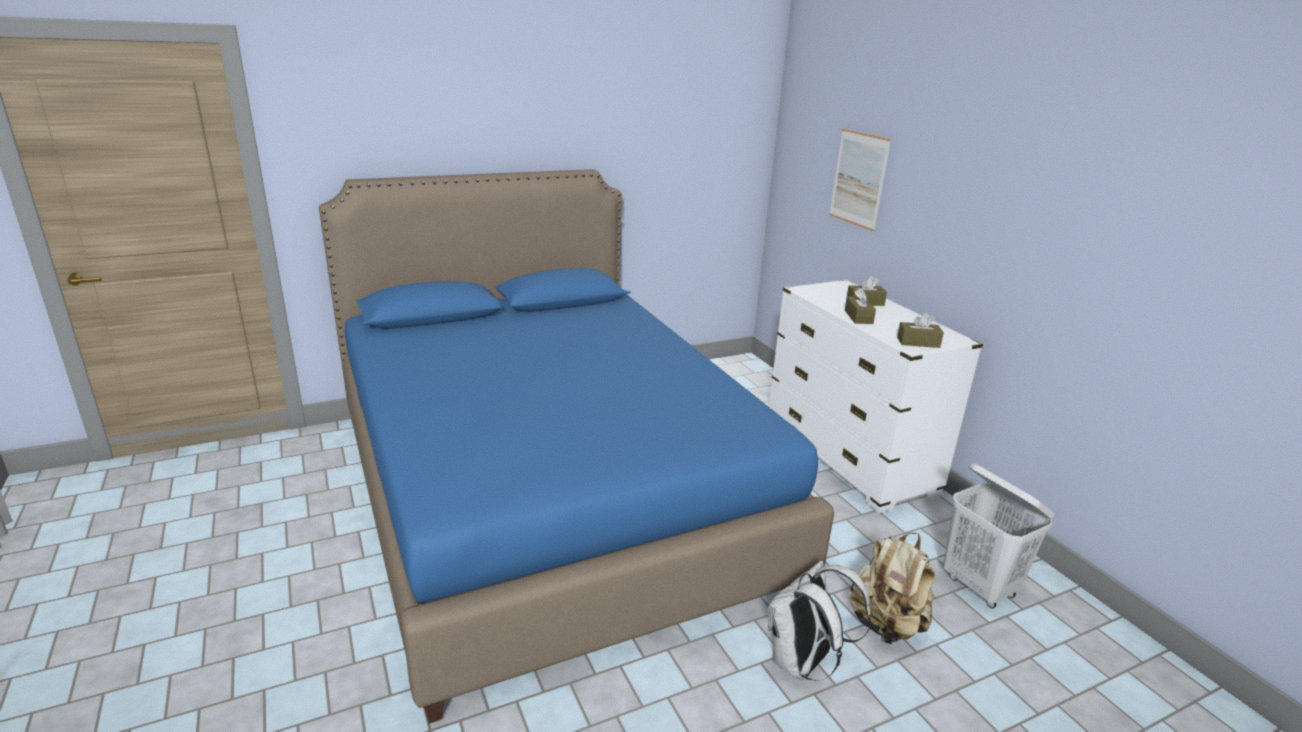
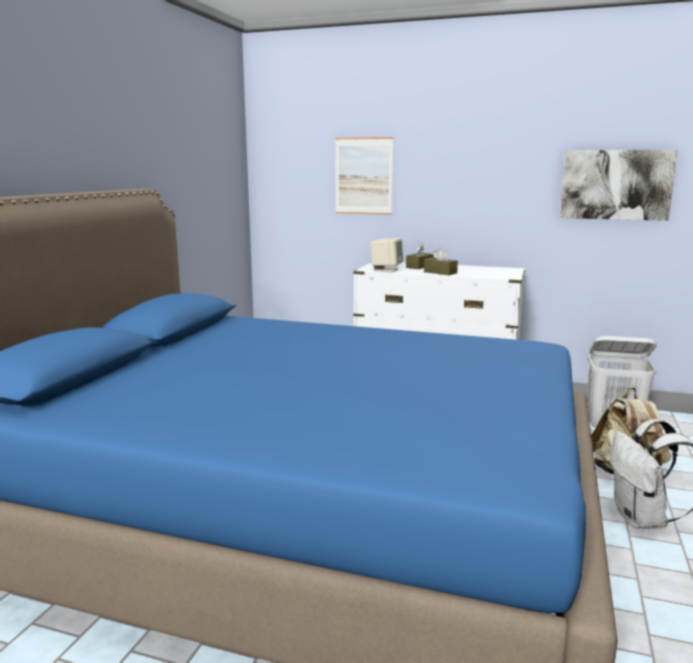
camera: 45 degrees left, 10 degrees down
(816, 296) = (386, 270): none -> beige speaker
(918, 342) = (502, 274): brown tissue box -> none
(1119, 268) = (616, 184): none -> picture

